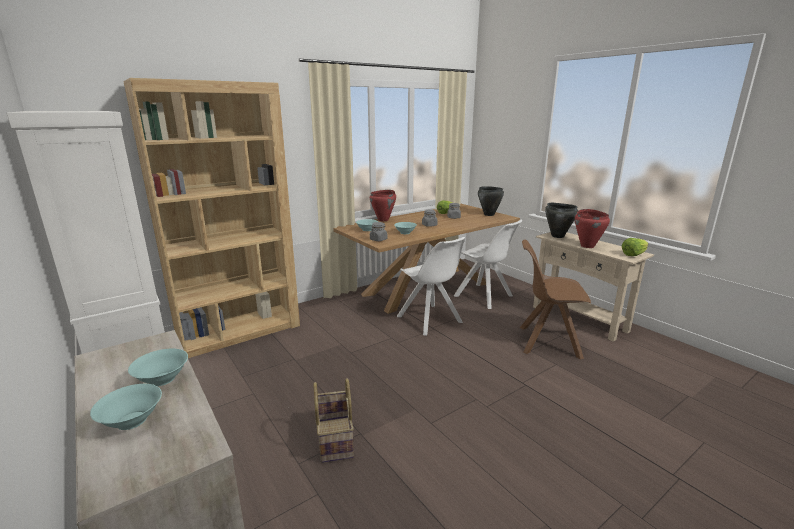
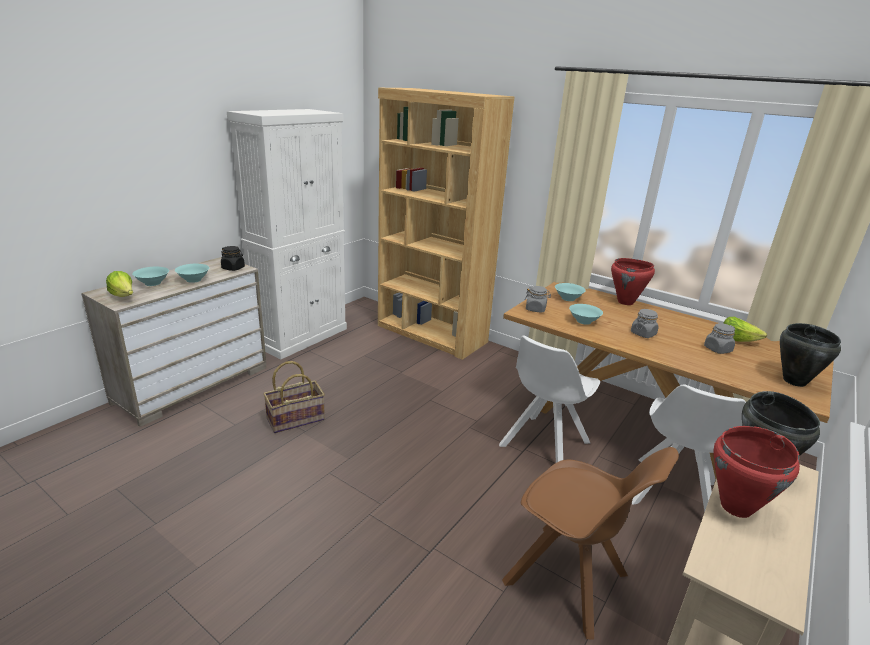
camera: 70 degrees right, 5 degrees up
(149, 346) = (233, 268): none -> black jar
(547, 342) = (569, 581): brown chair -> brown chair turned 135 degrees clockwise
(634, 254) = (751, 583): lettuce -> lettuce (124, 296)

